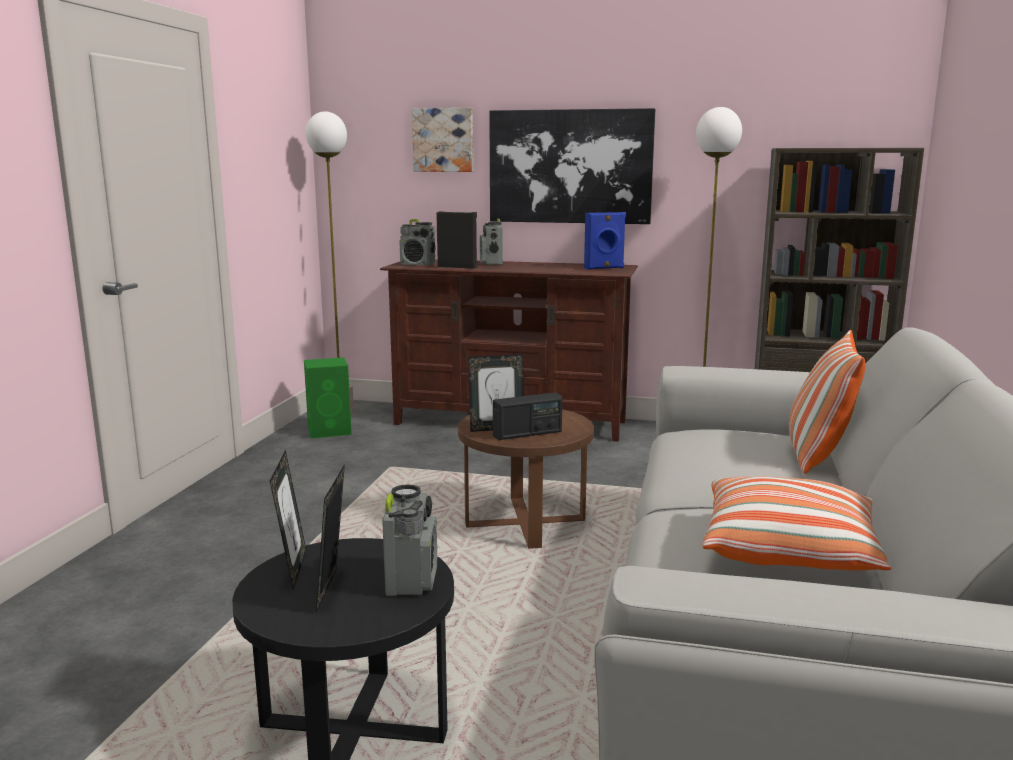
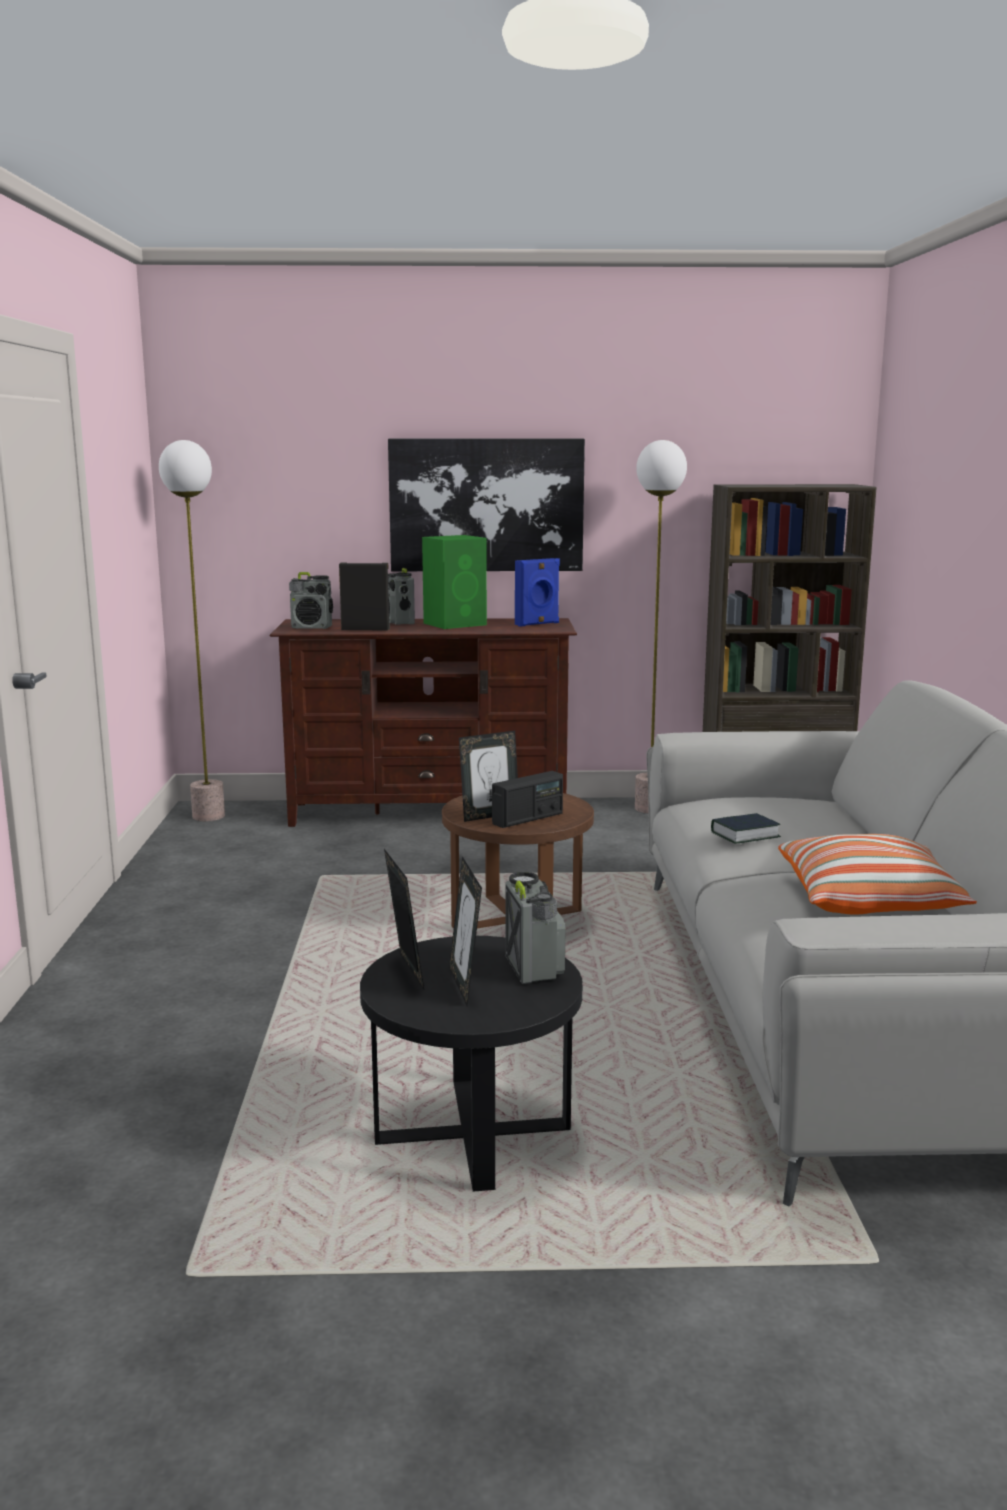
camera: 15 degrees left, 0 degrees up
(330, 431) = (213, 840): green speaker -> green speaker (456, 624)
(443, 140) = (329, 473): picture -> none
(705, 467) = (745, 835): none -> book
(817, 456) = (838, 815): pillow -> none

